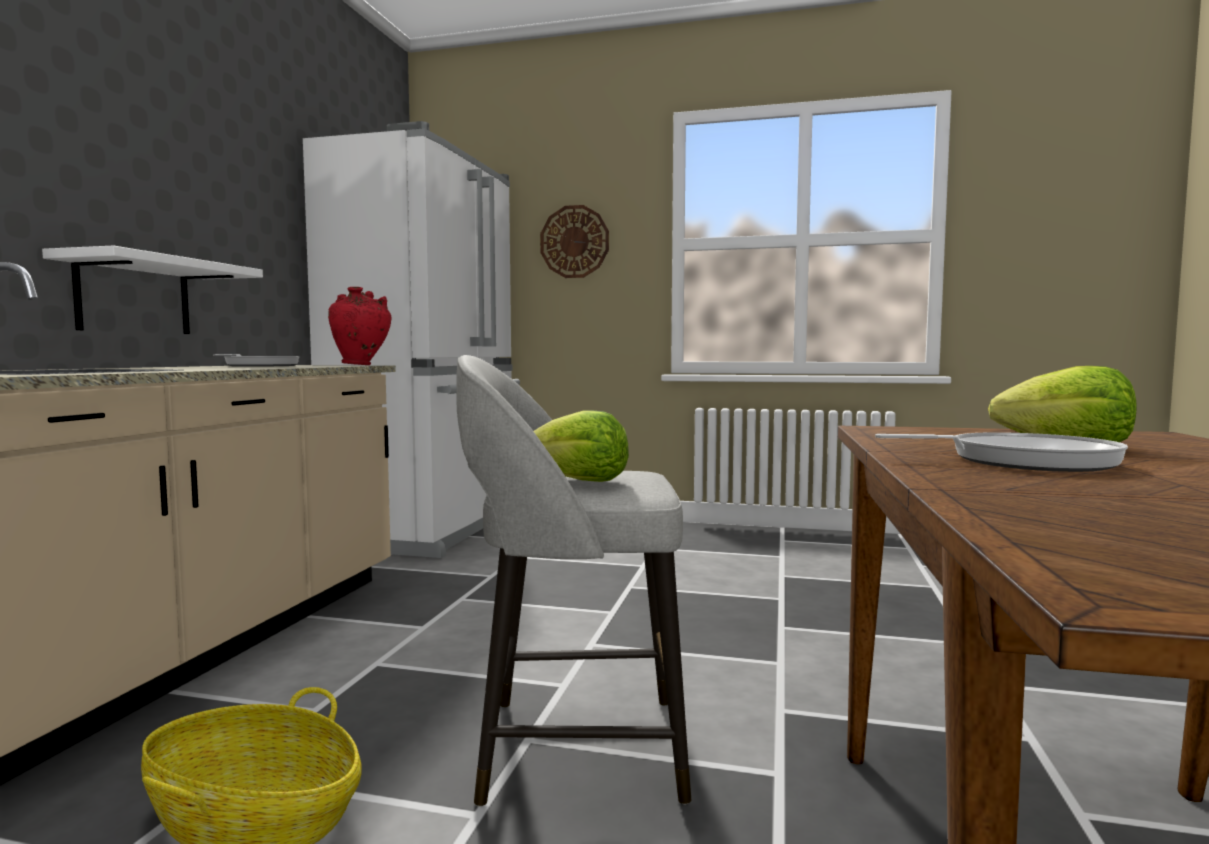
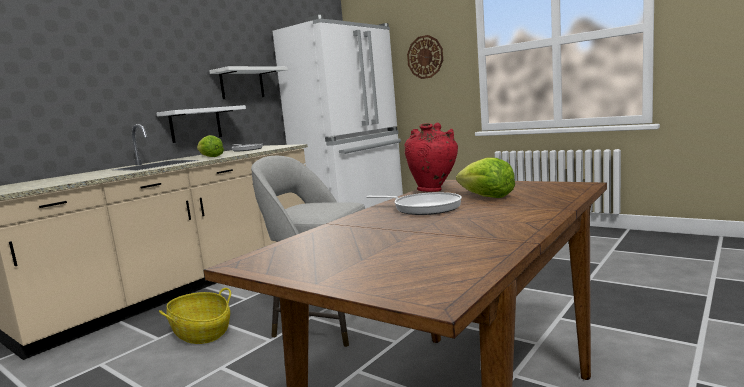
camera: 25 degrees right, 5 degrees up
(239, 229) = (242, 84): none -> white shelf
(361, 365) = (290, 145): red vase -> red vase (433, 190)
(579, 480) = (307, 209): lettuce -> lettuce (210, 157)

